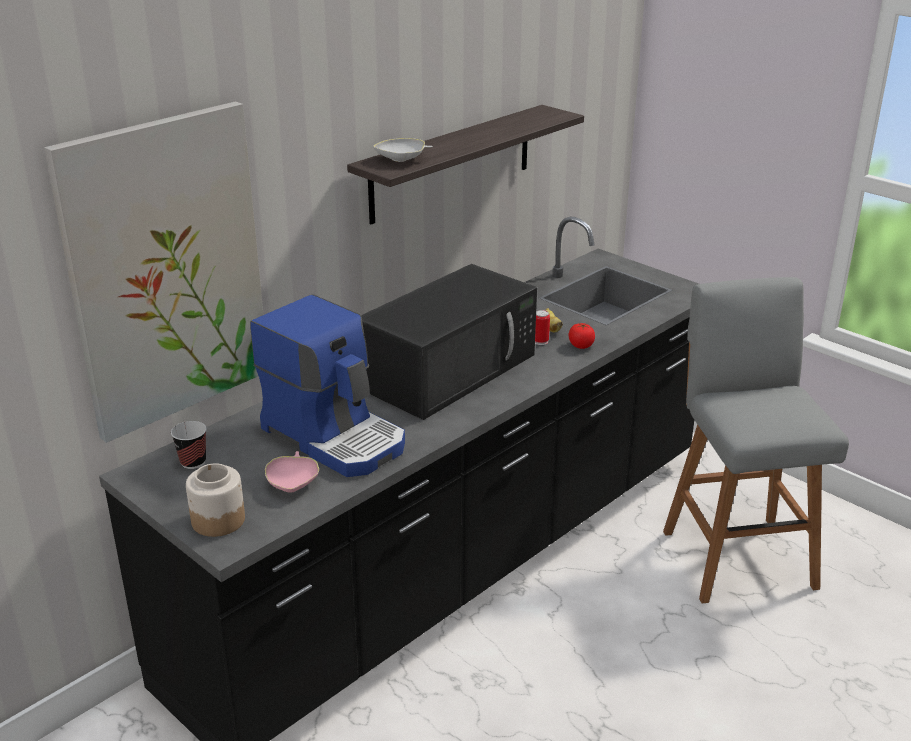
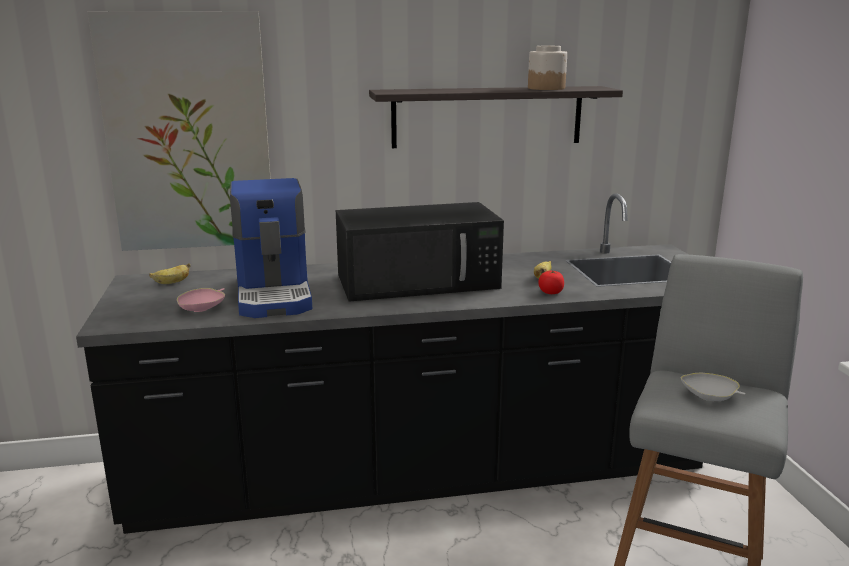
camera: 35 degrees right, 10 degrees down
(193, 462) = (171, 283): cup -> banana
(218, 520) = (126, 312): jar -> jar (546, 88)
(402, 159) = (411, 90): white bowl -> white bowl (710, 398)
(540, 341) = (520, 282): can -> none

